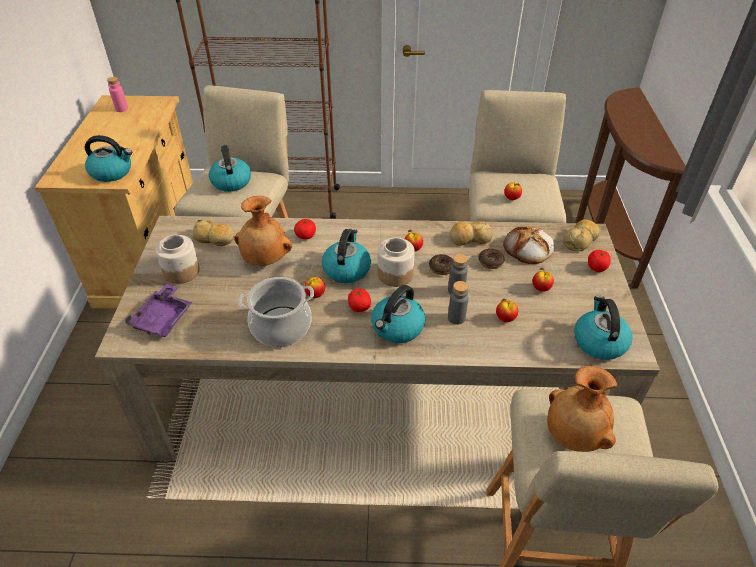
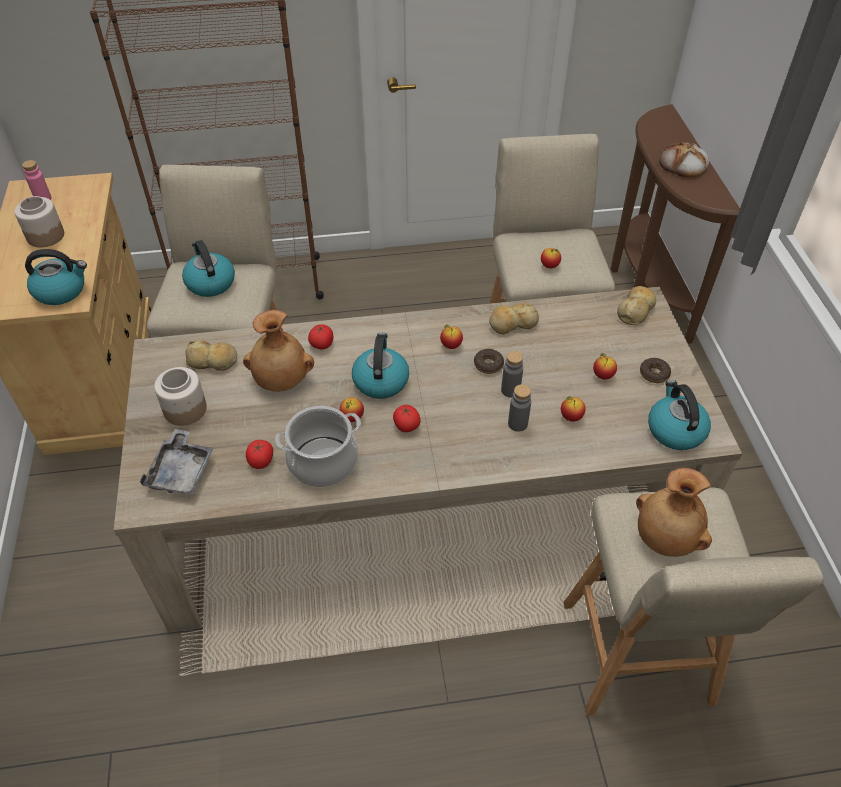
camera: 10 degrees left, 5 degrees up
(163, 318) = (181, 471): purple tray -> grey tray
(395, 274) = (437, 380): jar -> jar (45, 236)
(397, 328) = (455, 444): kettle -> none
(490, 261) = (541, 350): donut -> donut (654, 373)
(528, 248) = (580, 328): bread -> bread (683, 164)
(596, 267) = (659, 342): tomato -> tomato (261, 461)

